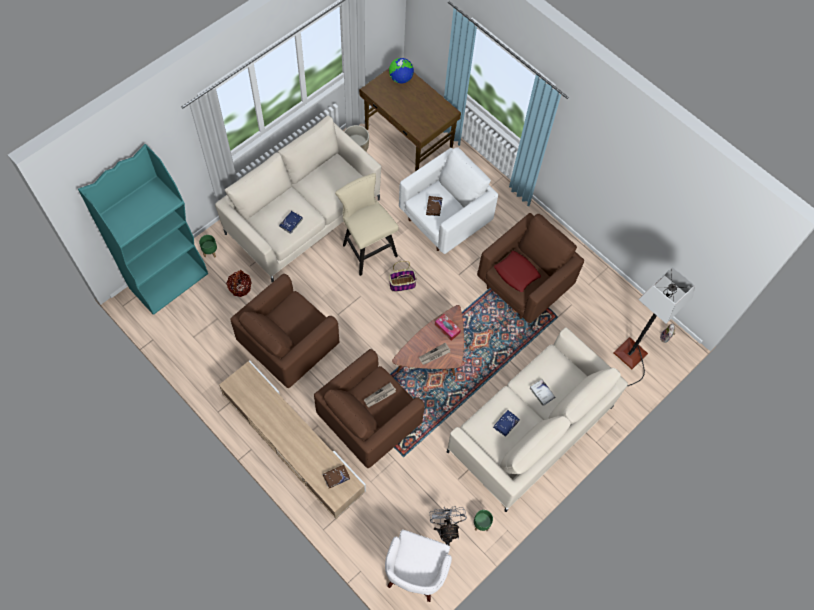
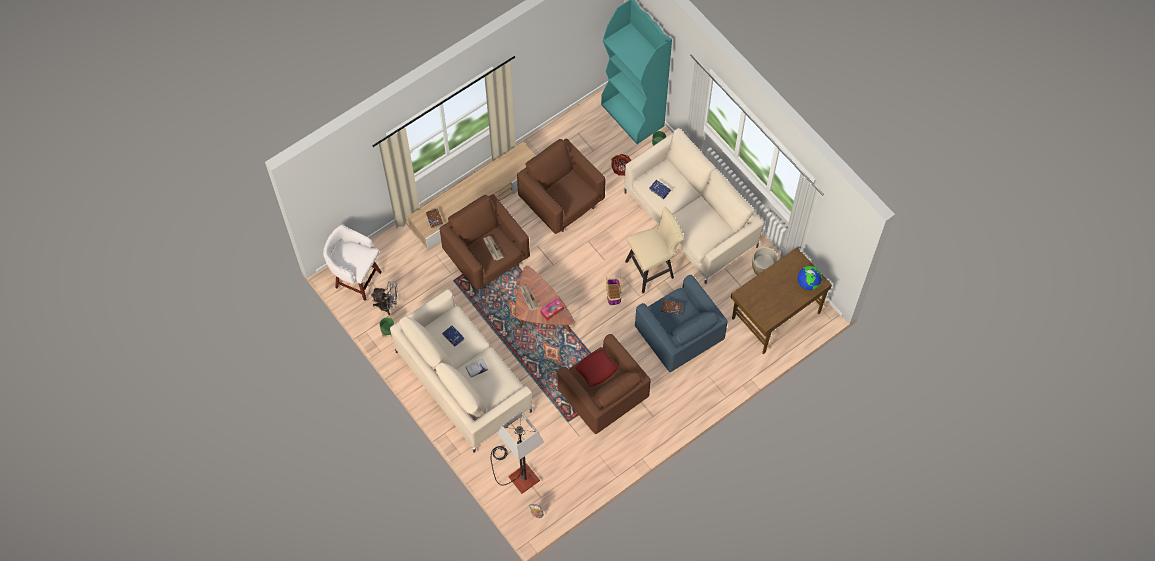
camera: 100 degrees right, 0 degrees up
(444, 221) = (678, 337): white armchair -> blue armchair

